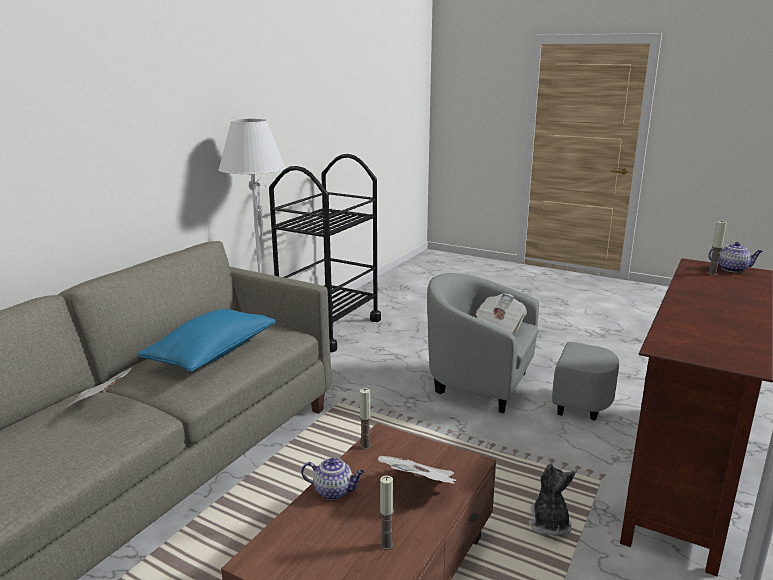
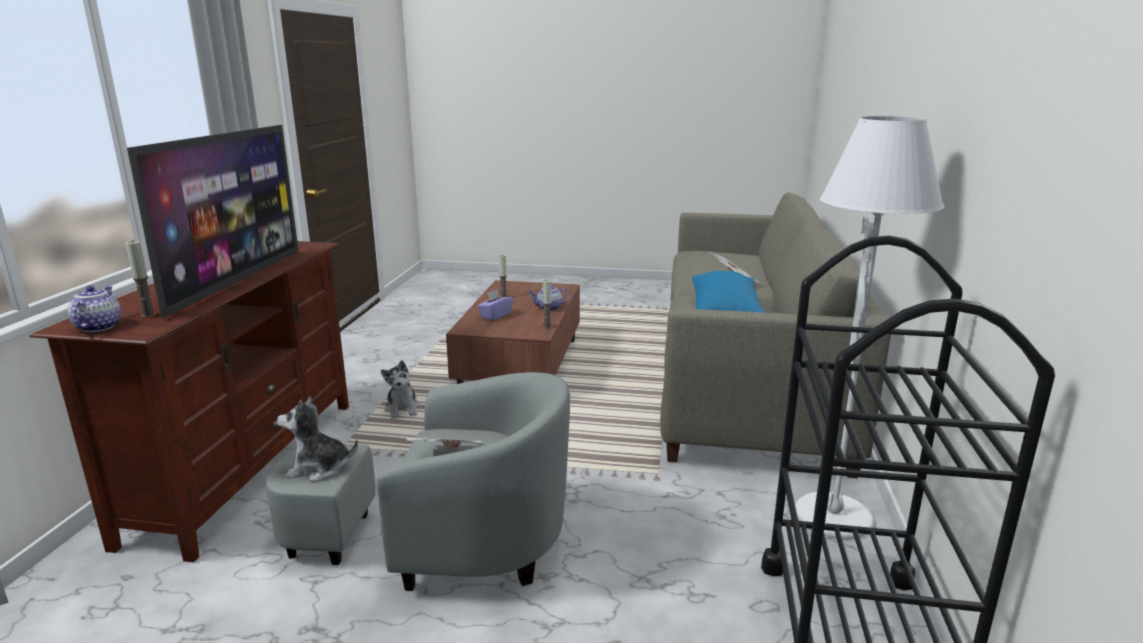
camera: 160 degrees right, 0 degrees up
(420, 487) = (495, 316): newspaper -> purple tissue box
(584, 354) = (319, 468): none -> plush toy
(691, 299) = (236, 280): none -> television
(732, 269) = (98, 326): teapot -> teapot turned 90 degrees clockwise

